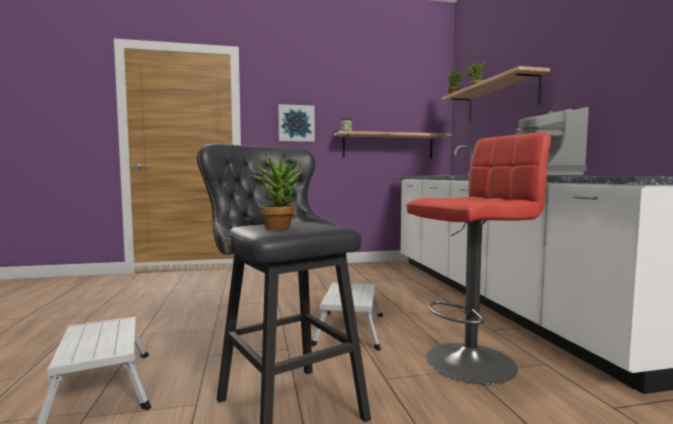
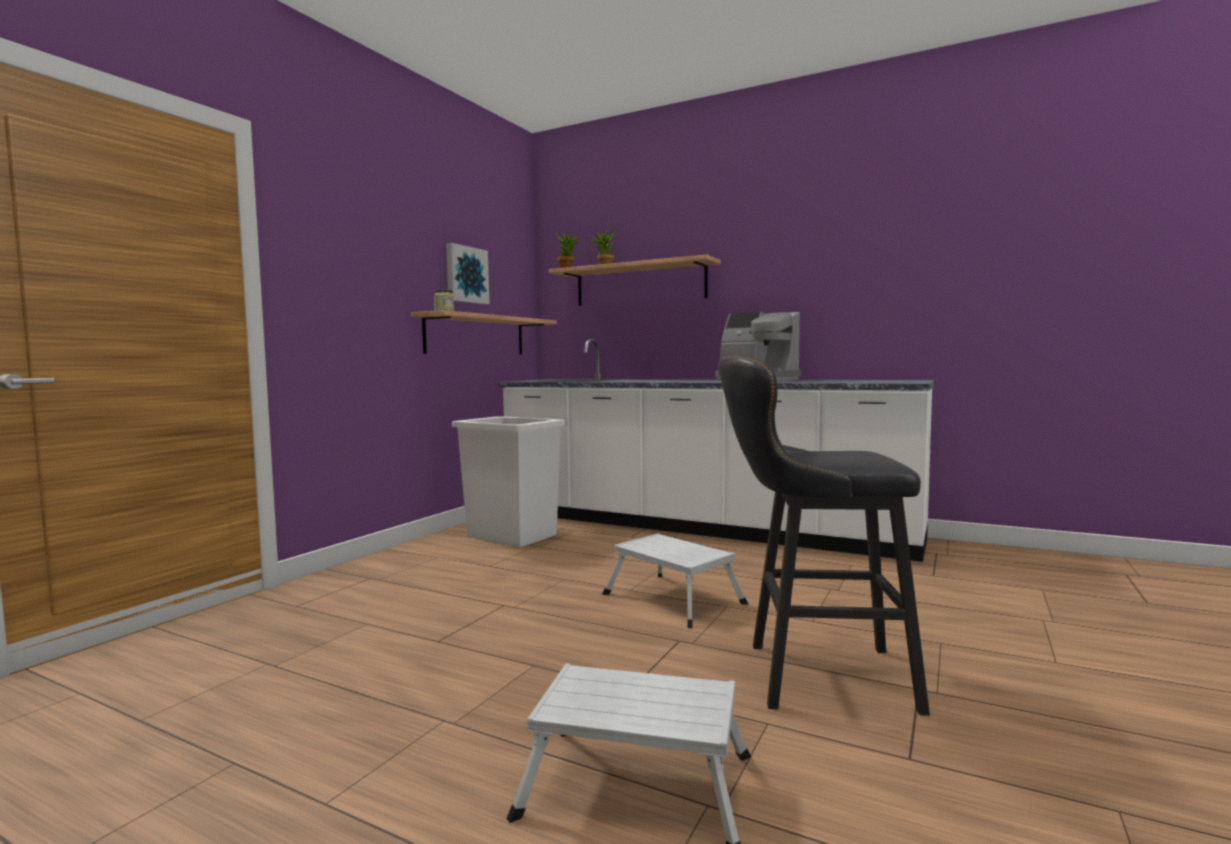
camera: 50 degrees left, 0 degrees up
(279, 228) = (866, 458): potted plant -> none
(296, 123) = (356, 291): picture -> picture (466, 275)
(373, 273) = (511, 535): none -> white trash can
(471, 362) = (820, 583): red stool -> none

